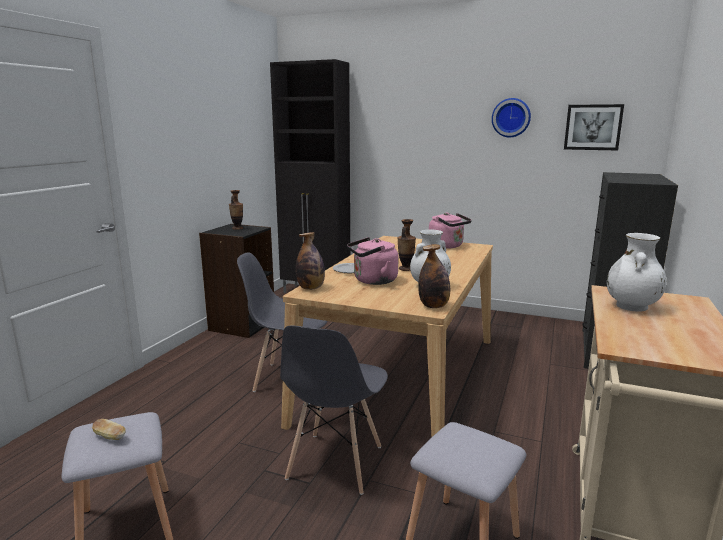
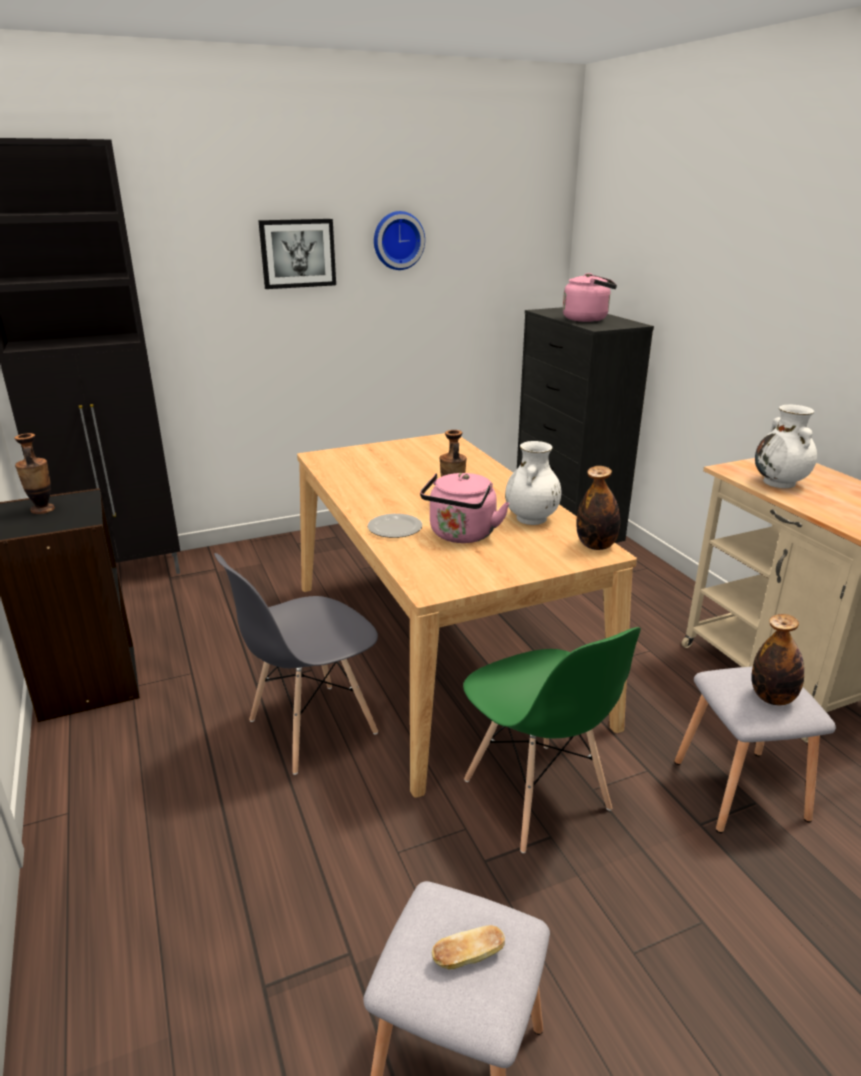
camera: 45 degrees left, 10 degrees up
(311, 288) = (421, 578): bottle -> bottle (772, 698)
(335, 463) = (536, 796): grey chair -> green chair
(447, 246) = (415, 449): pink kettle -> pink kettle (588, 319)
(593, 127) = (495, 250): picture -> picture (297, 253)

